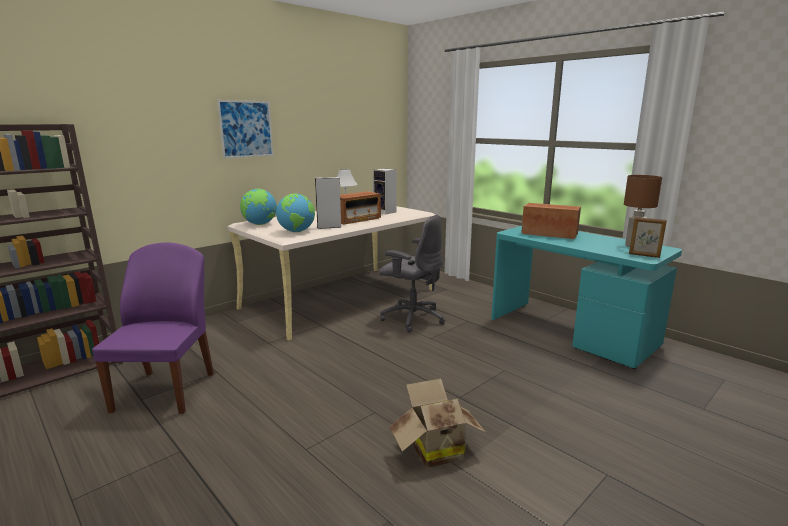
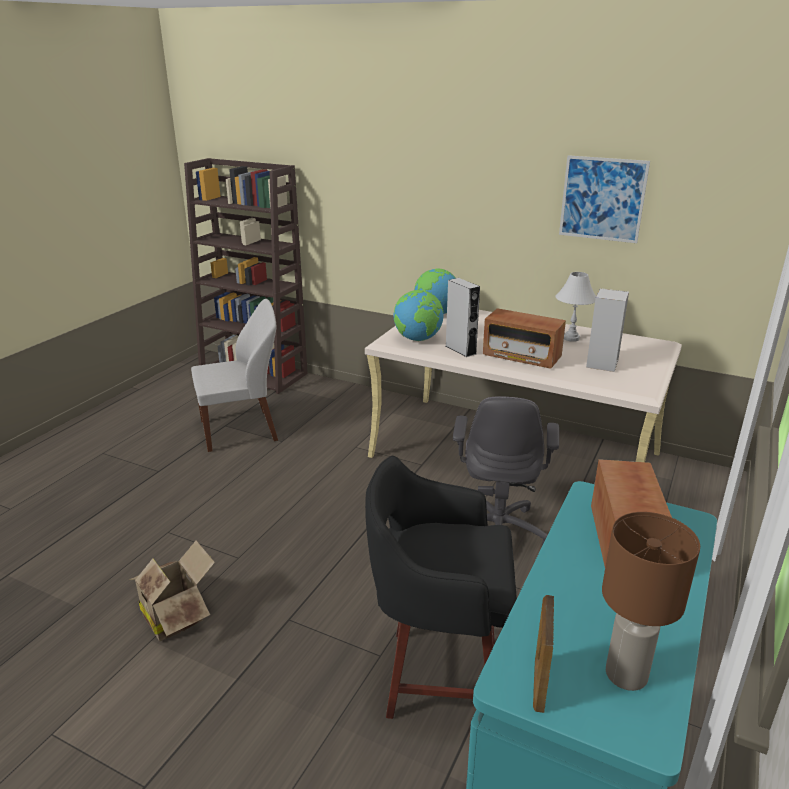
camera: 70 degrees right, 10 degrees up
(166, 390) = (241, 430): purple chair -> white chair
(246, 129) = (468, 187): picture -> picture (602, 199)
(523, 356) = (437, 676): none -> black stool

